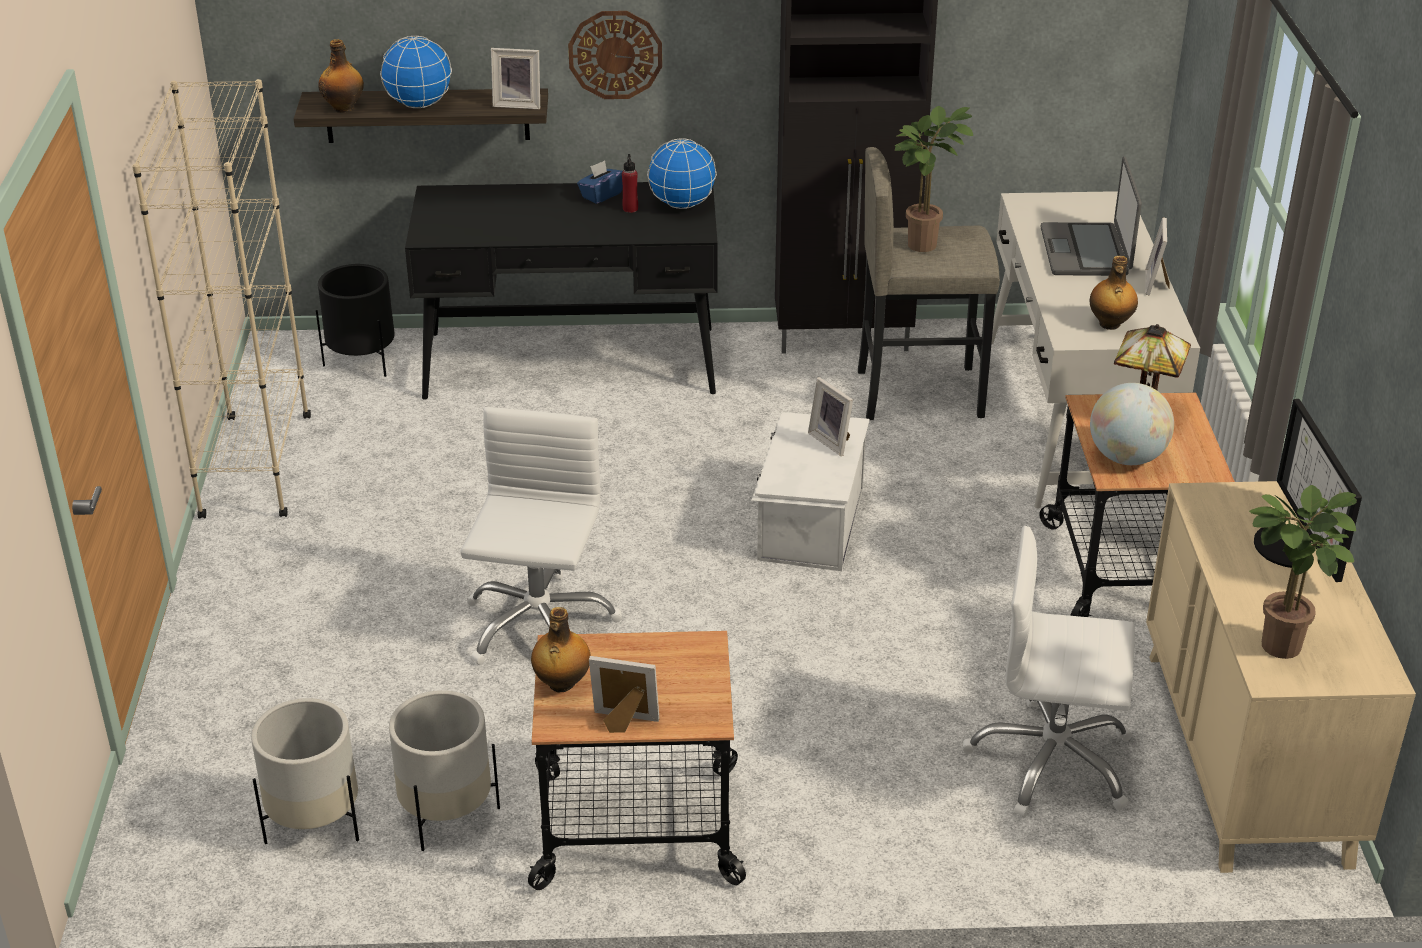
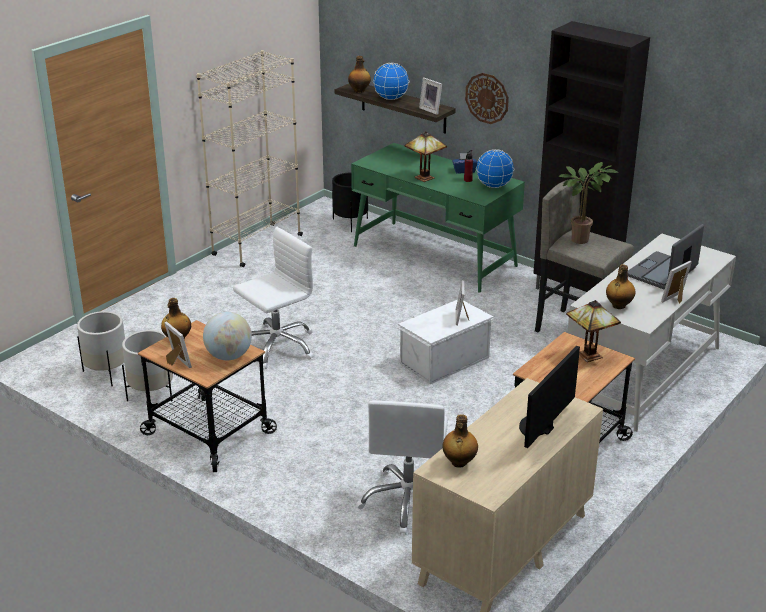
camera: 40 degrees right, 5 degrees down
(559, 228) = (424, 177): none -> table lamp
(571, 363) = (434, 256): black desk -> green desk
(1051, 762) = (408, 501): white office chair -> white office chair turned 135 degrees counterclockwise
(1126, 458) = (549, 368): globe -> globe (228, 356)
(1280, 650) = (459, 462): potted plant -> bottle

